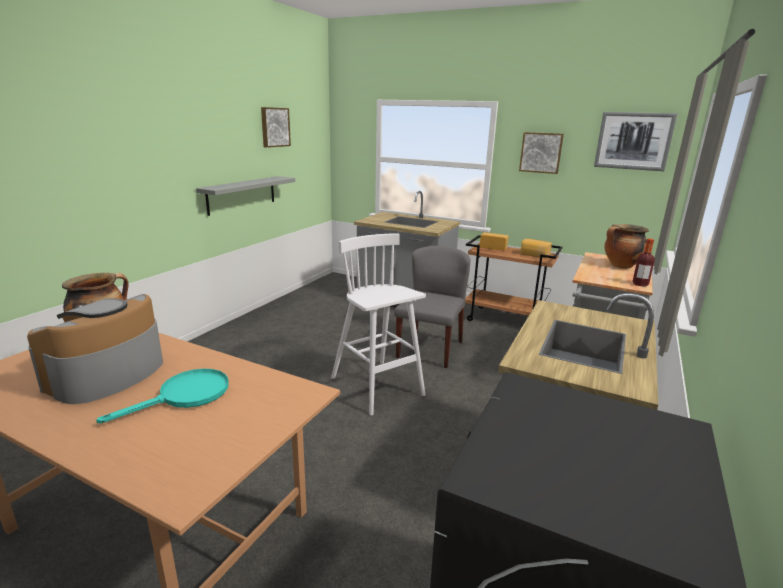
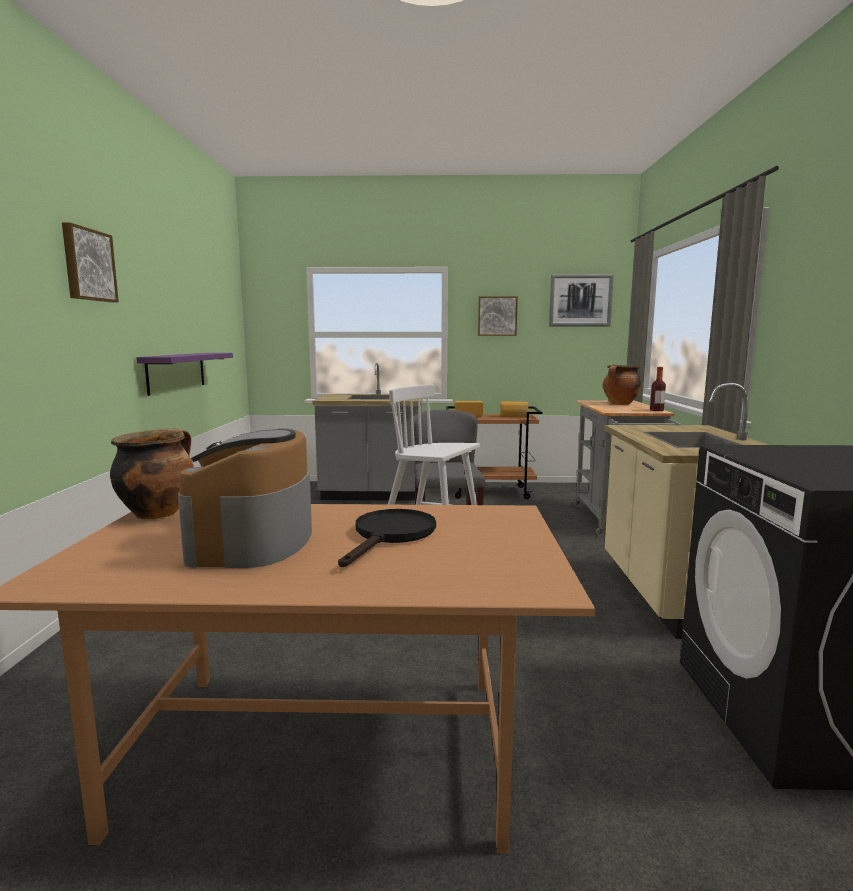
camera: 25 degrees left, 10 degrees down
(185, 396) = (391, 535): turquoise frying pan -> black frying pan
(242, 195) = (176, 372): grey shelf -> purple shelf
(274, 127) = (200, 291): picture -> picture (88, 265)

